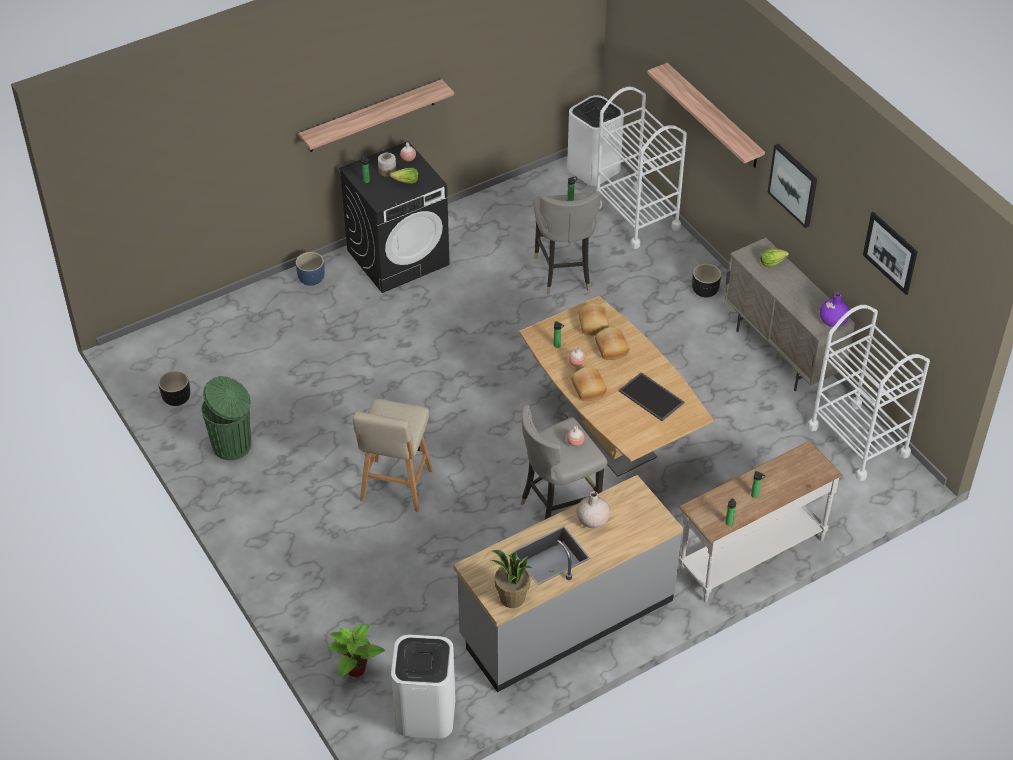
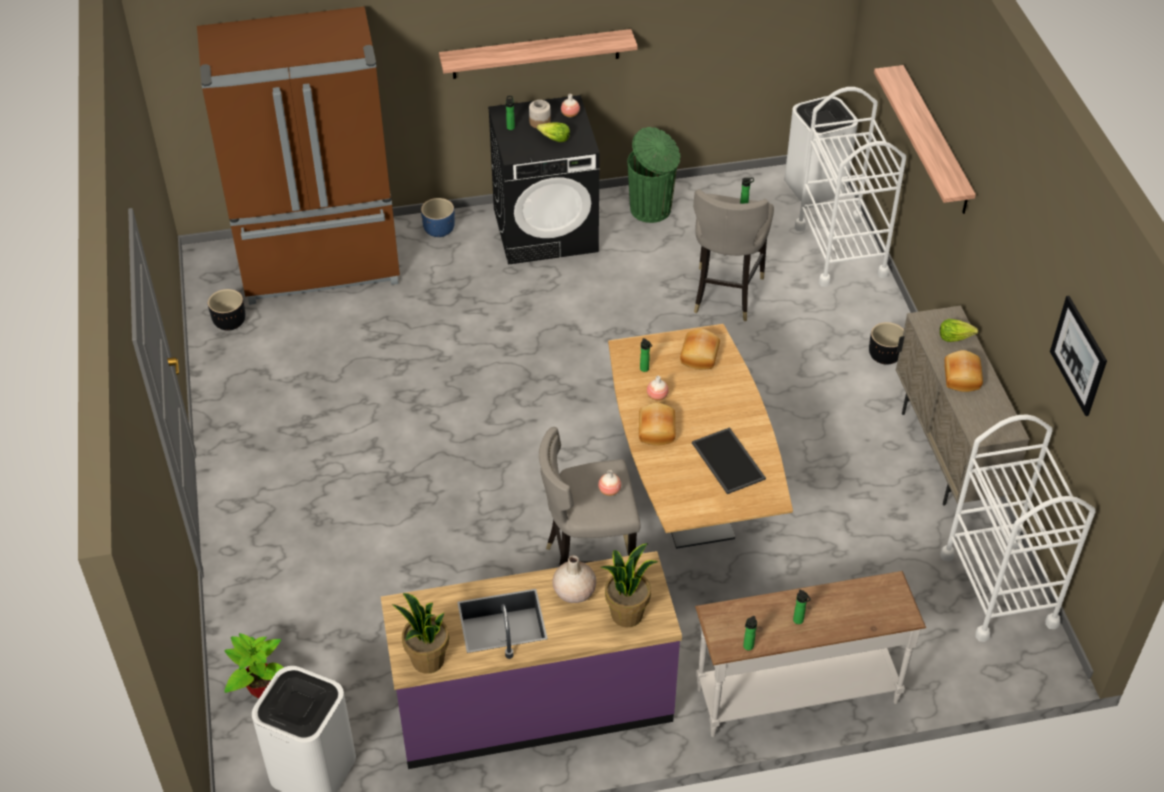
camera: 20 degrees right, 0 degrees up
(227, 331) = (320, 264): none -> brown fridge
(233, 445) = (262, 390): green trash can -> green trash can (652, 209)
(395, 487) = (413, 487): beige stool -> none
(566, 618) = (533, 703): grey counter -> purple counter
(610, 349) = (706, 390): bread -> bread (960, 377)
(637, 524) = (627, 614): none -> potted plant
(793, 185) = (997, 243): picture -> none
(832, 320) = (1001, 428): purple vase -> none

